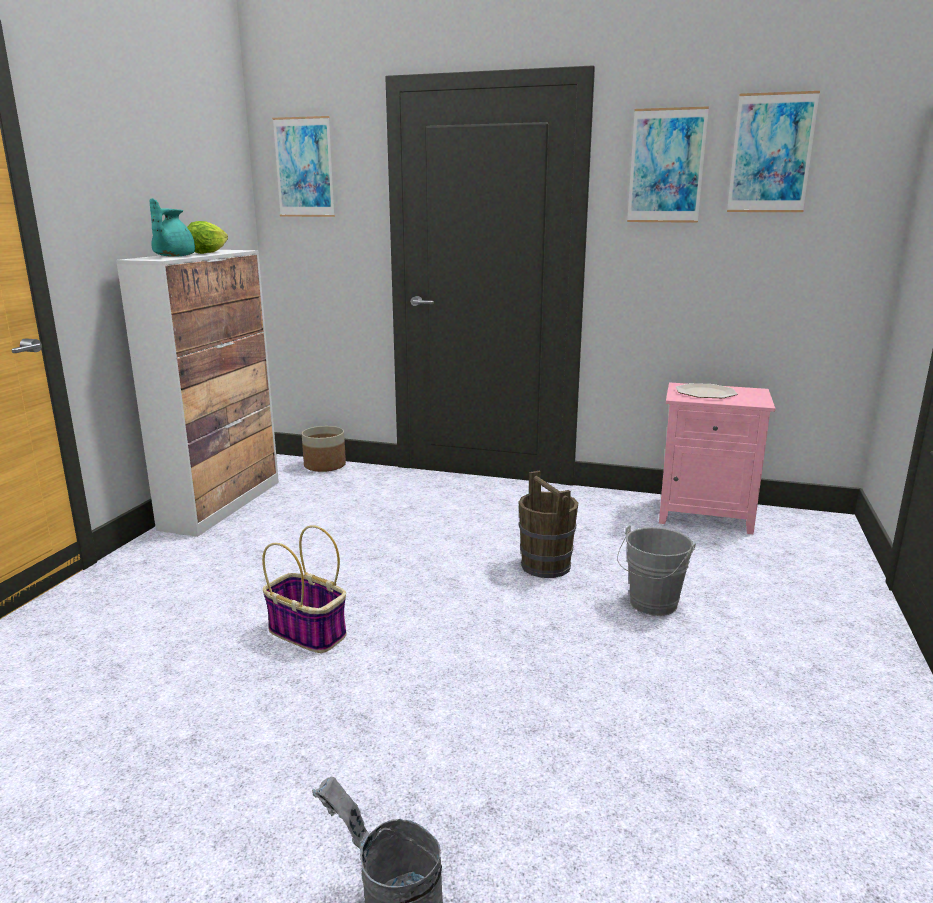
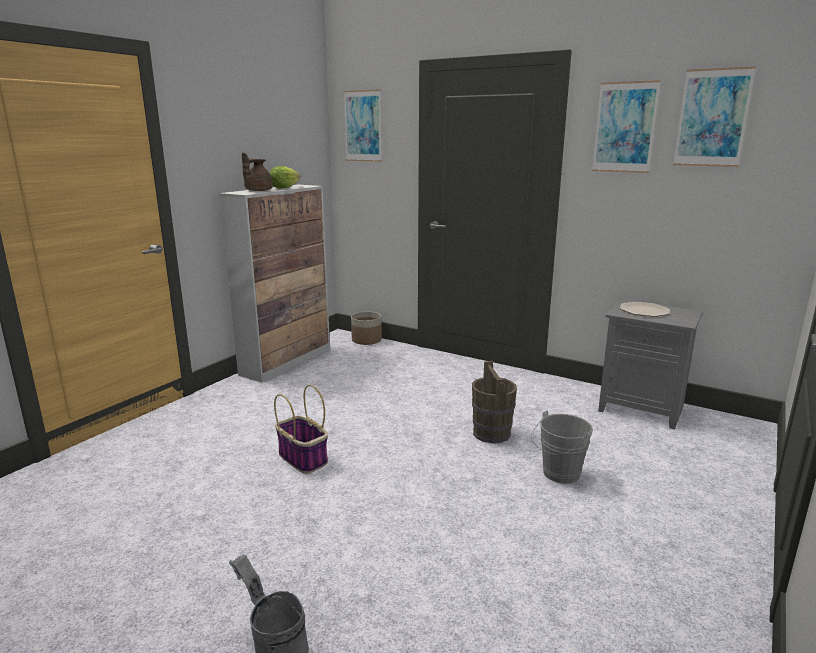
camera: 15 degrees right, 0 degrees up
(172, 256) = (257, 191): turquoise teapot -> brown teapot
(706, 514) = (642, 408): pink nightstand -> grey nightstand

